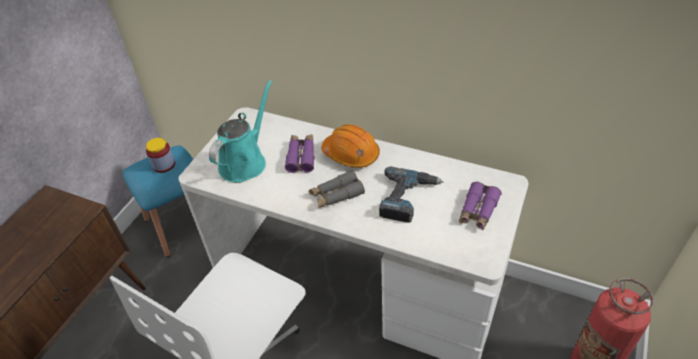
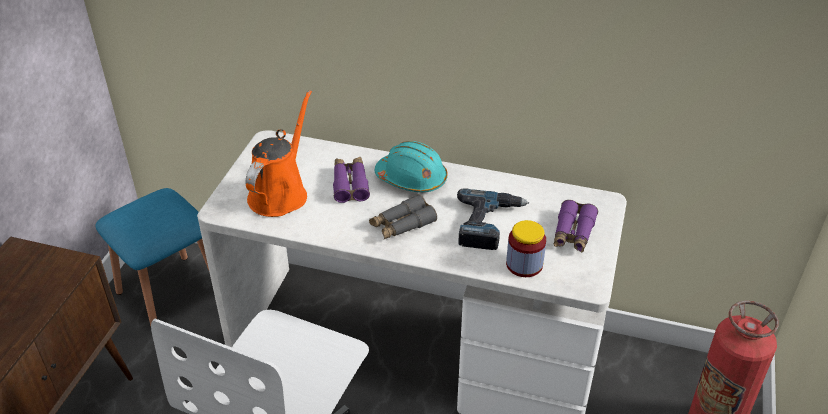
camera: 10 degrees left, 5 degrees down
(164, 165) = (154, 211): jar -> jar (524, 264)
(245, 162) = (280, 193): turquoise watering can -> orange watering can
(351, 154) = (412, 179): orange hard hat -> turquoise hard hat

